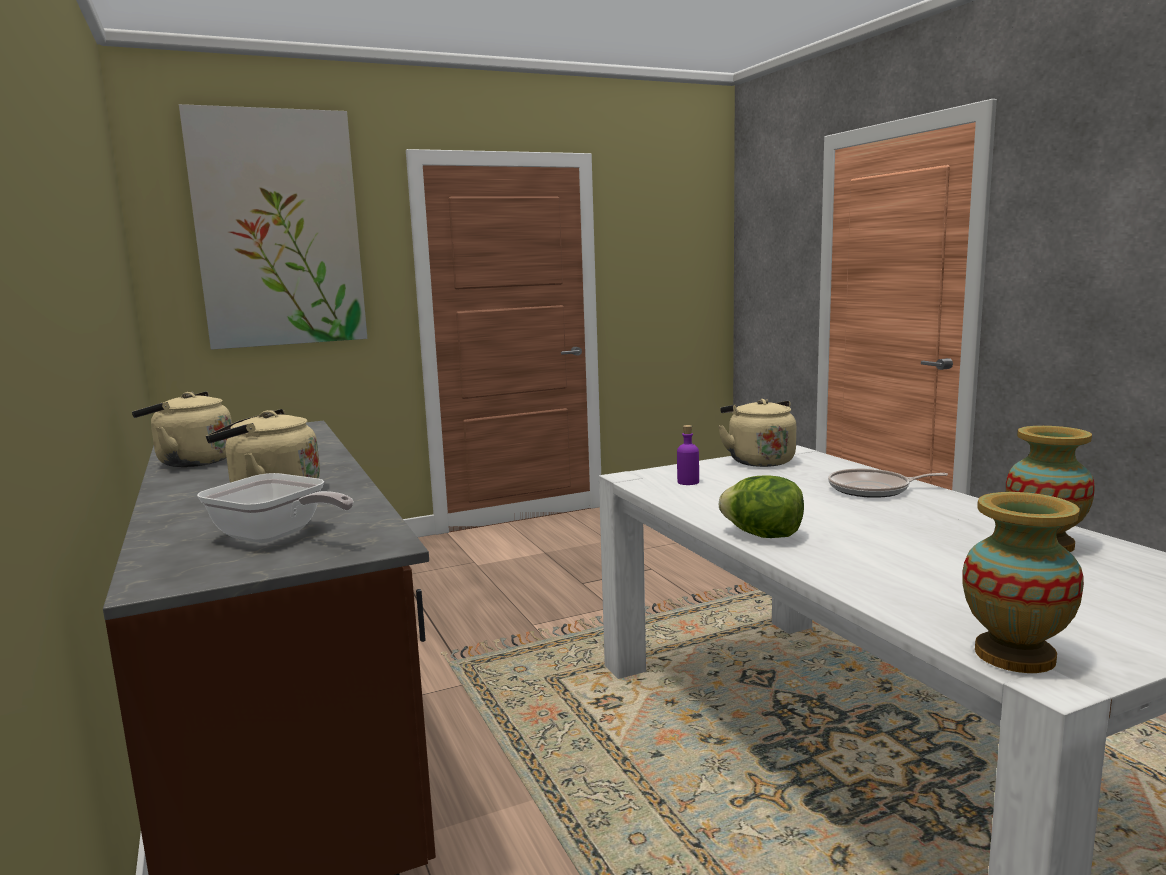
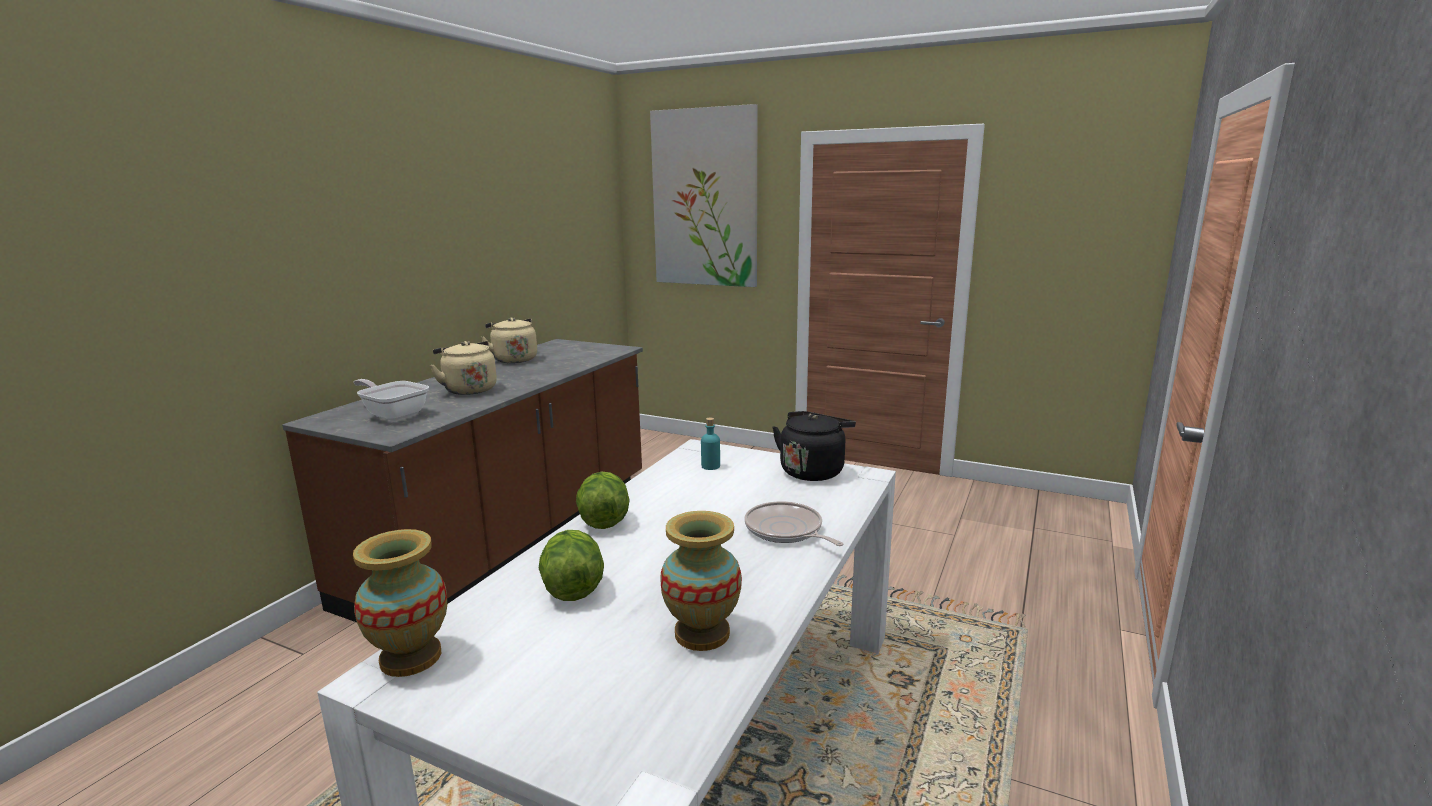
camera: 50 degrees right, 5 degrees up
(275, 536) = (393, 414): frying pan -> frying pan turned 135 degrees clockwise
(688, 482) = (710, 466): purple bottle -> turquoise bottle
(758, 460) = (813, 471): beige kettle -> black kettle
(913, 570) = (573, 589): none -> lettuce

